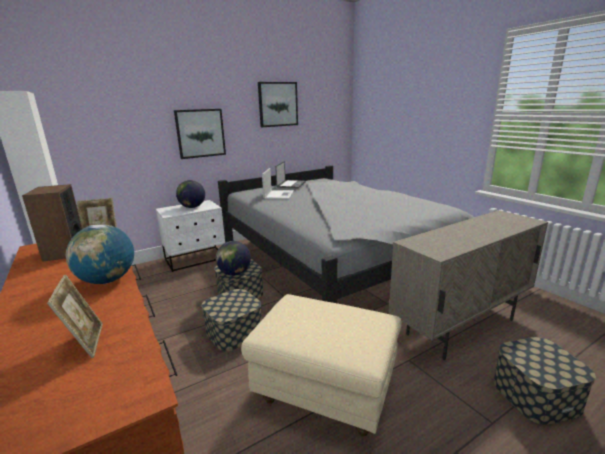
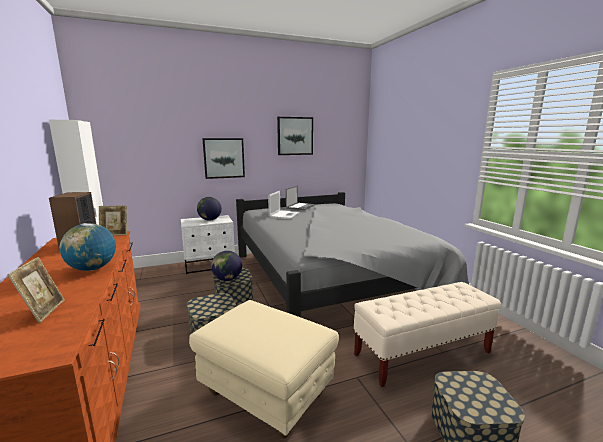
camera: 10 degrees right, 5 degrees down
(461, 327) = (422, 354): beige cabinet -> beige bench

